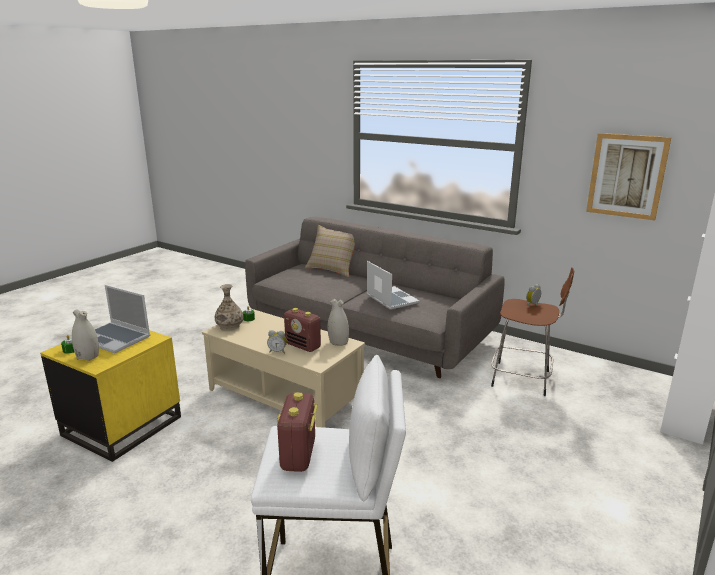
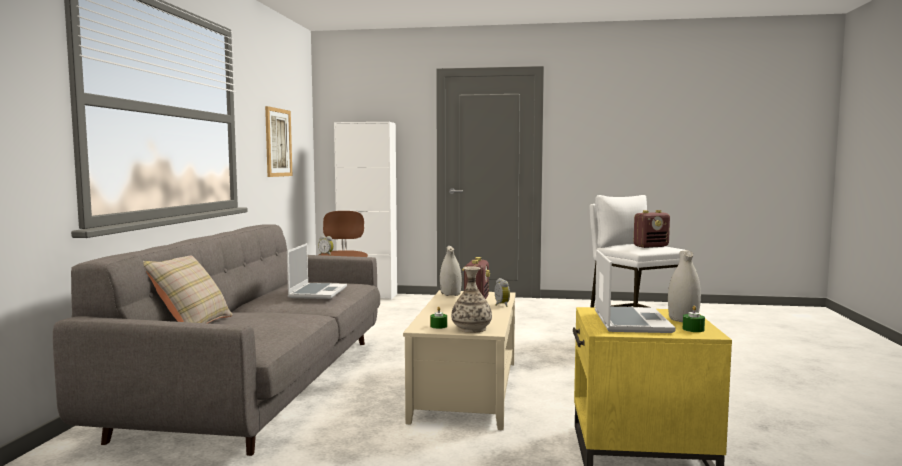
camera: 115 degrees left, 15 degrees down
(391, 299) = (317, 292): laptop -> laptop turned 150 degrees clockwise

